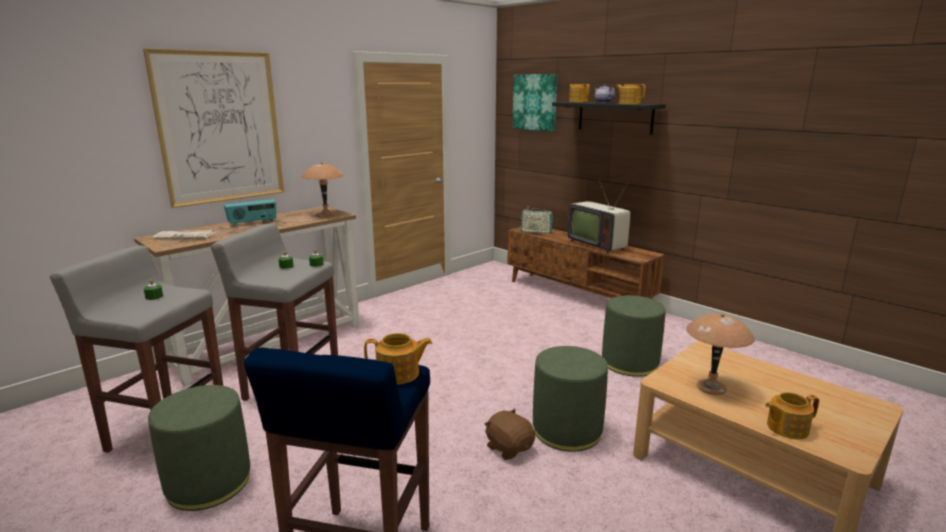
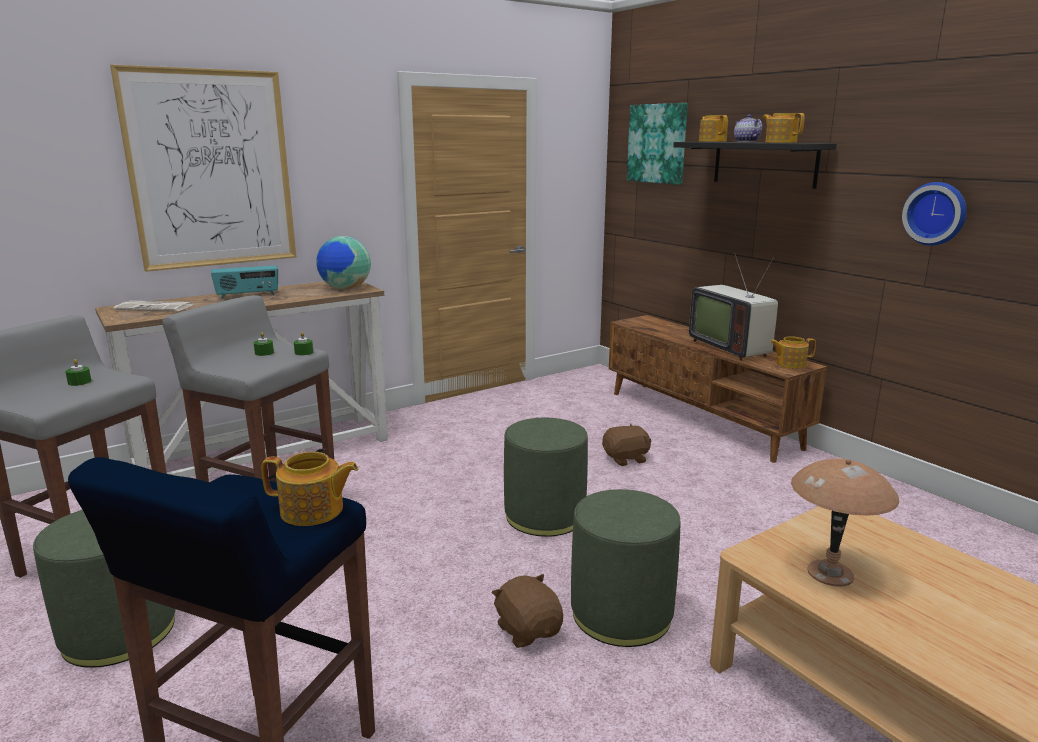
camera: 10 degrees right, 0 degrees up
(325, 215) = (345, 289): brown table lamp -> globe
(535, 327) = (626, 459): none -> brown plush toy
(536, 232) = (649, 326): radio -> none
(629, 363) = (748, 522): green ottoman -> green ottoman (544, 515)
(733, 151) = (936, 213): none -> wall clock
(786, 428) = (934, 653): teapot -> teapot (790, 364)

